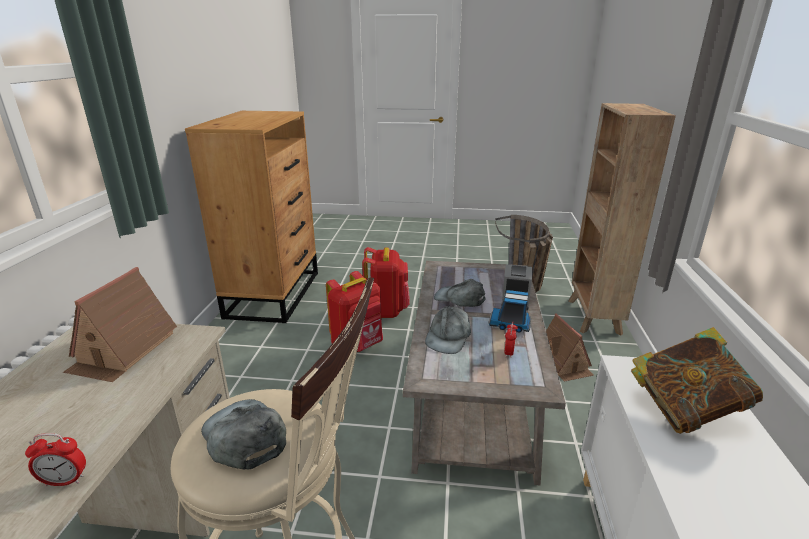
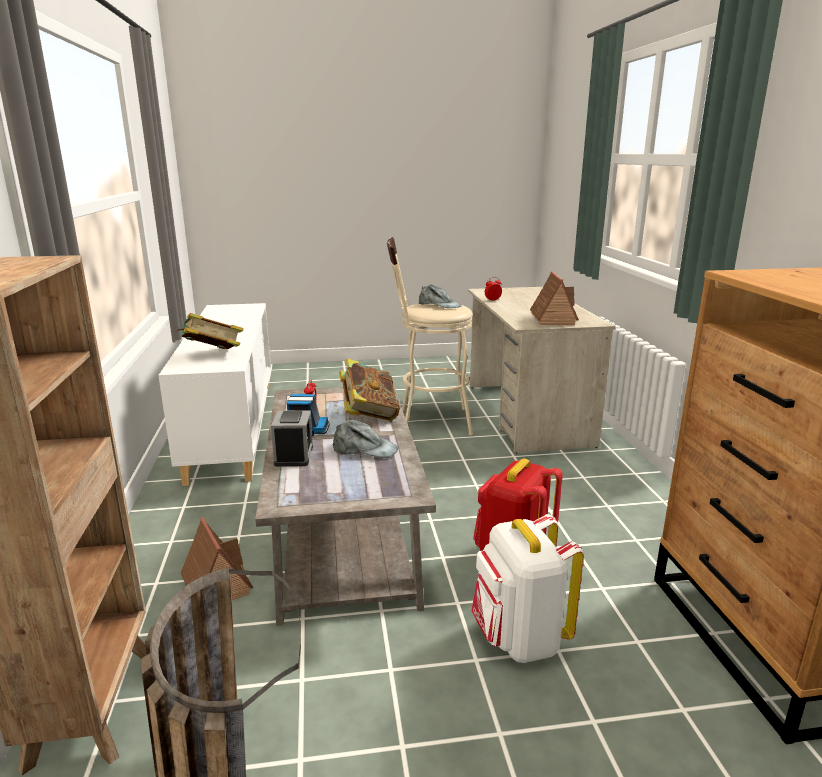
camera: 165 degrees right, 5 degrees down
(387, 310) = (519, 639): red backpack -> white backpack
(448, 336) = (369, 414): grey cap -> book

